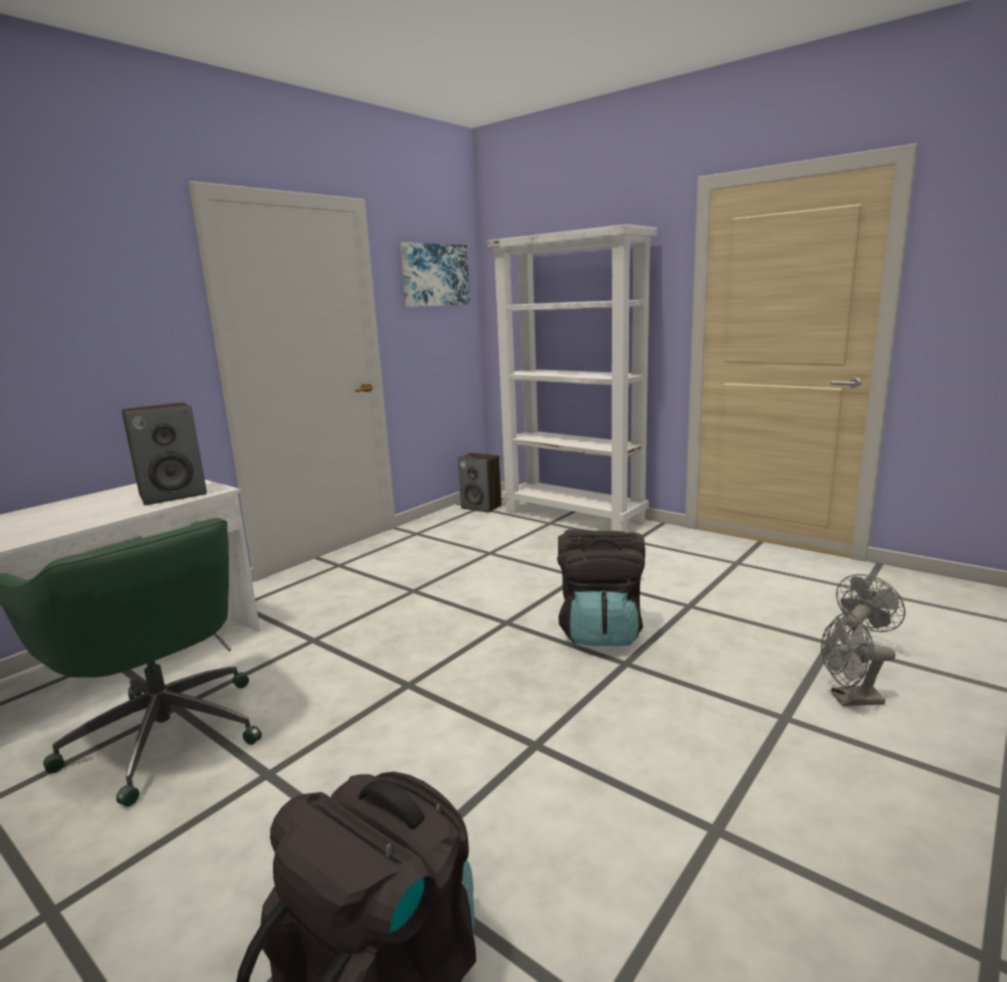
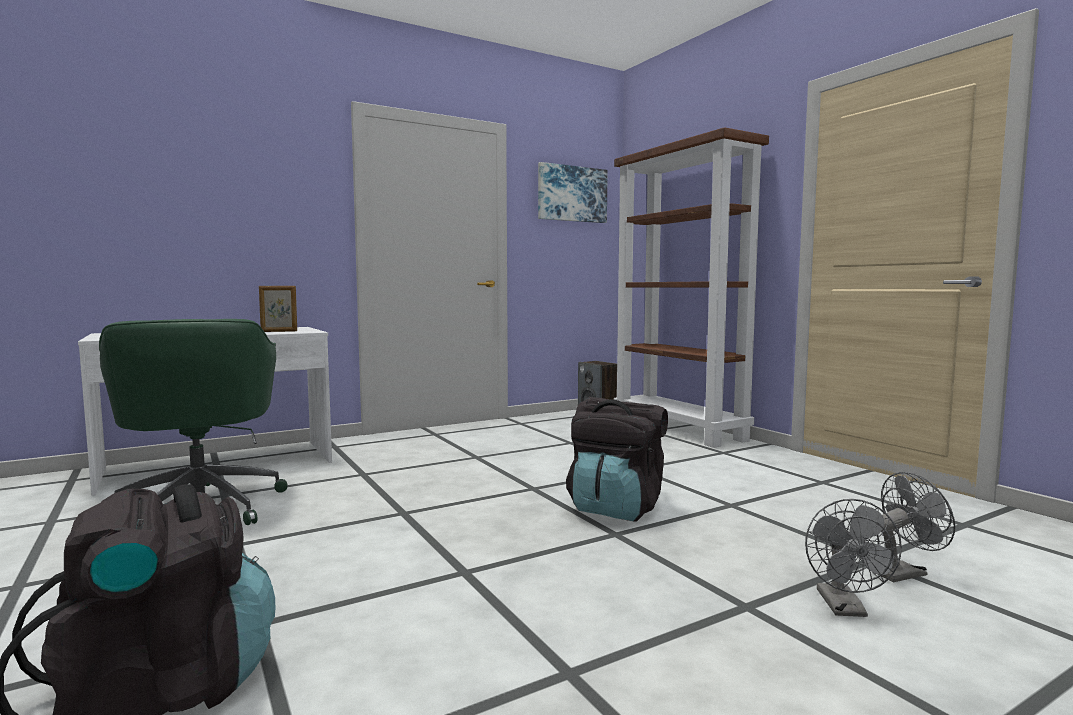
camera: 20 degrees right, 10 degrees down
(173, 495) = (279, 331): speaker -> picture frame
(574, 517) = (679, 429): white bookcase -> brown bookcase
(849, 700) = (845, 608): grey fan -> grey fan turned 105 degrees counterclockwise

